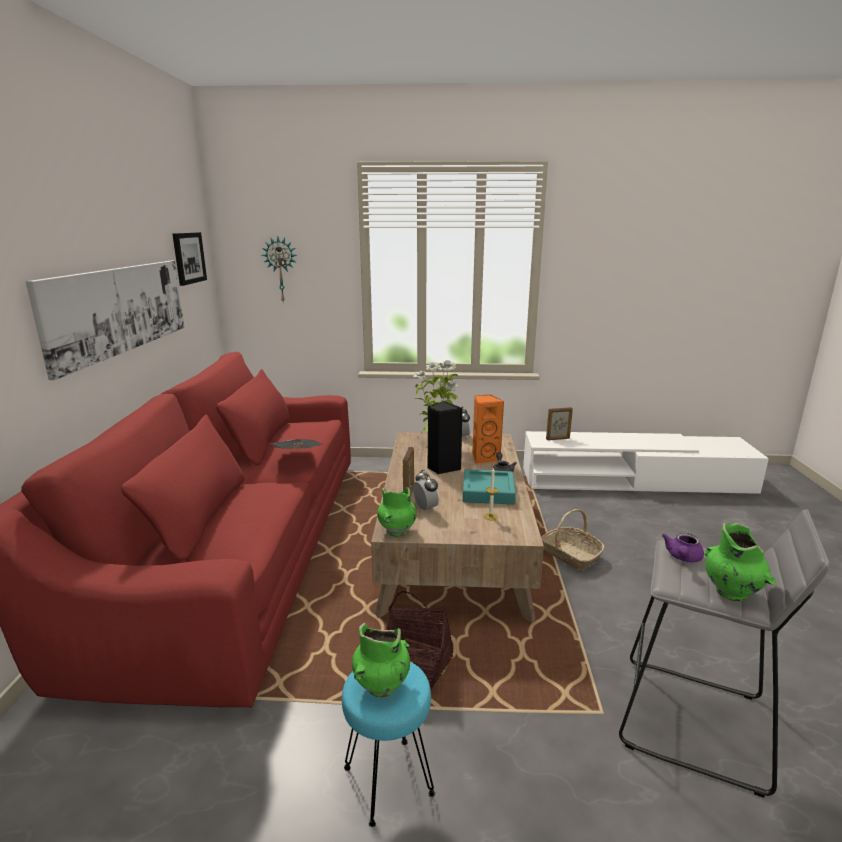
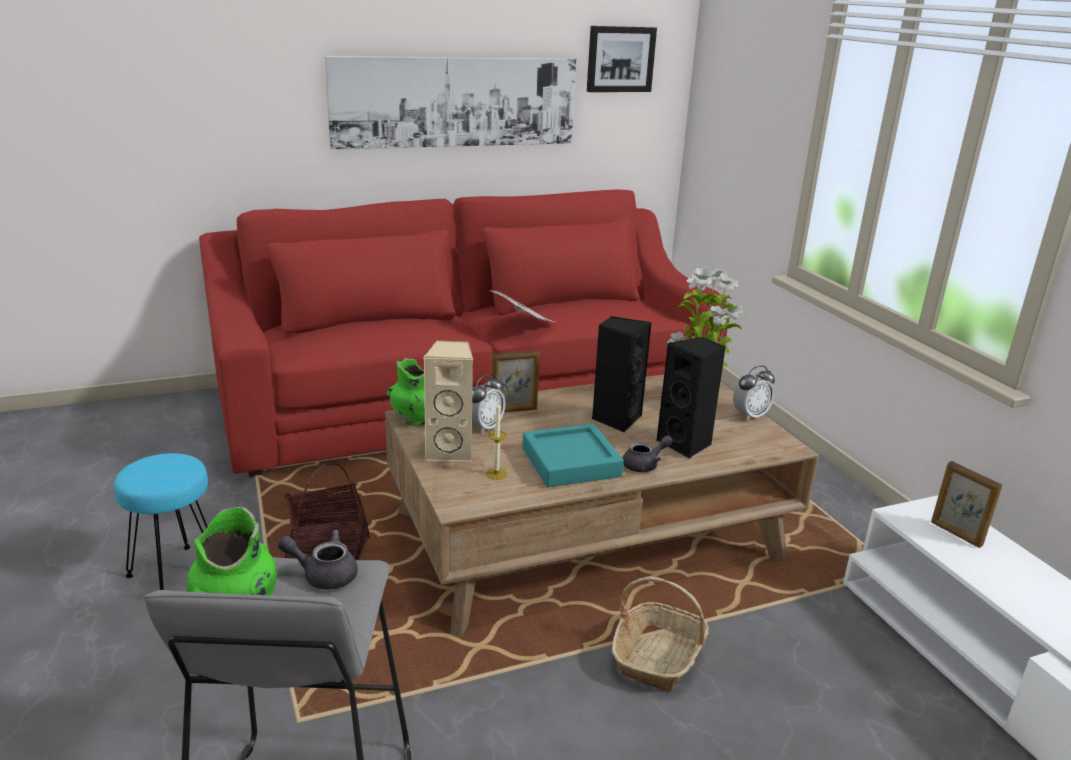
camera: 65 degrees right, 5 degrees up
(281, 270) = (740, 92): wall clock -> none
(382, 685) = (158, 469): green vase -> none
(452, 526) = (450, 451): none -> beige speaker
(484, 458) = (686, 444): orange speaker -> black speaker
(682, 557) = (323, 574): purple teapot -> grey teapot

